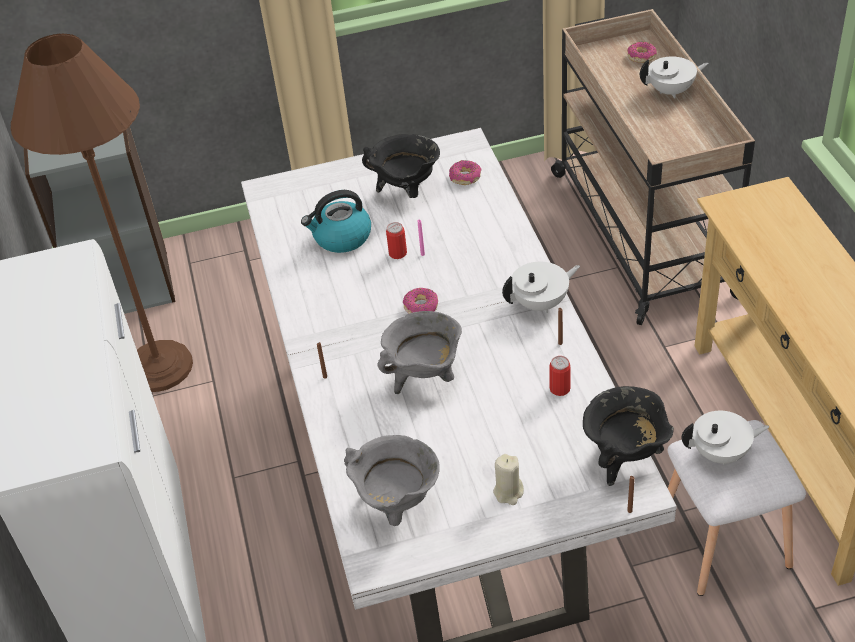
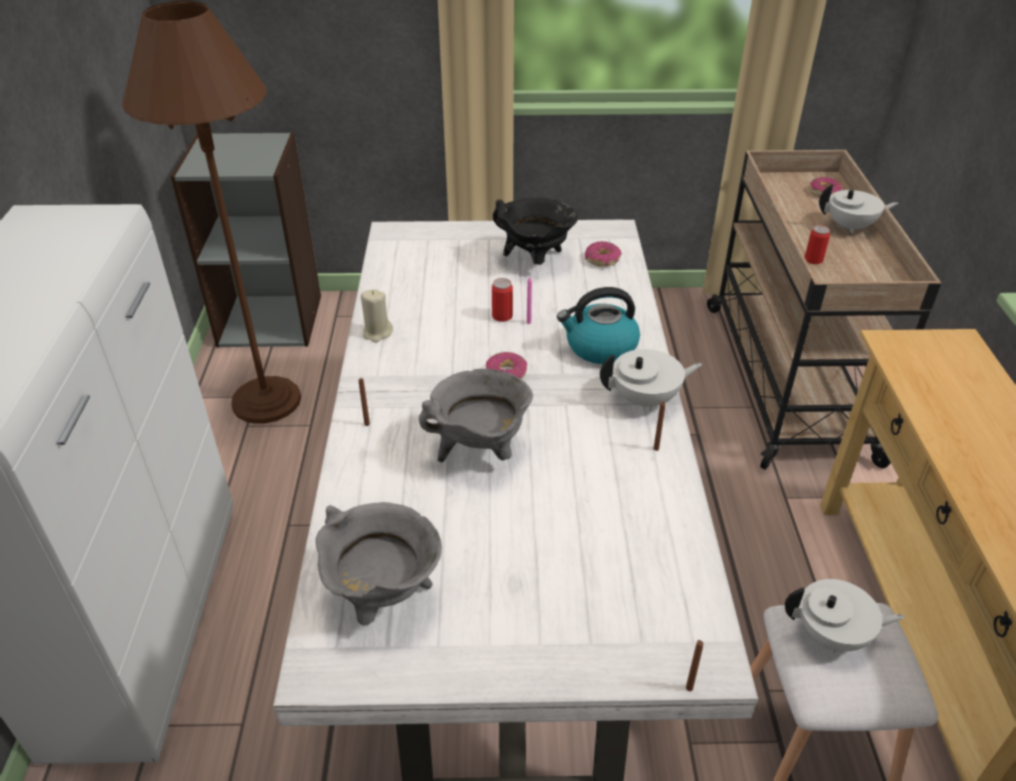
camera: 10 degrees right, 5 degrees down
(341, 237) = (448, 289): kettle -> kettle (600, 347)
(508, 492) = (532, 618): beige candle -> beige candle (377, 333)
(560, 389) = (639, 502): can -> can (813, 260)
(624, 458) = (700, 611): black cooking pot -> none

